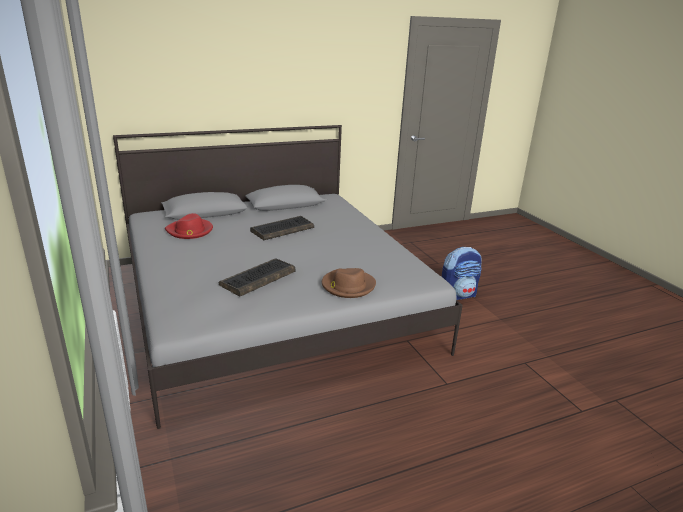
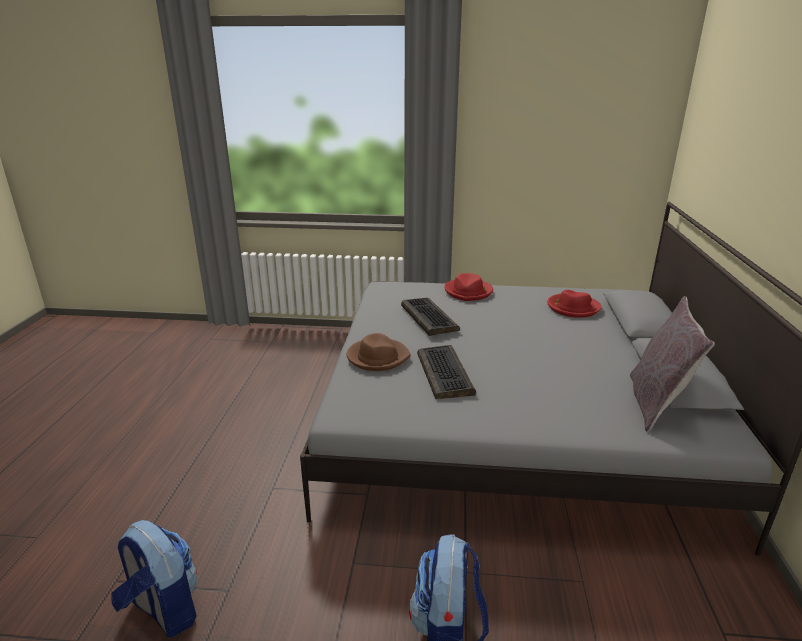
camera: 120 degrees right, 0 degrees up
(175, 273) = (468, 292): none -> red hat
(282, 229) = (560, 356): keyboard -> keyboard (445, 373)
(316, 207) = (656, 403): none -> grey pillow
(562, 379) = (163, 610): none -> backpack

